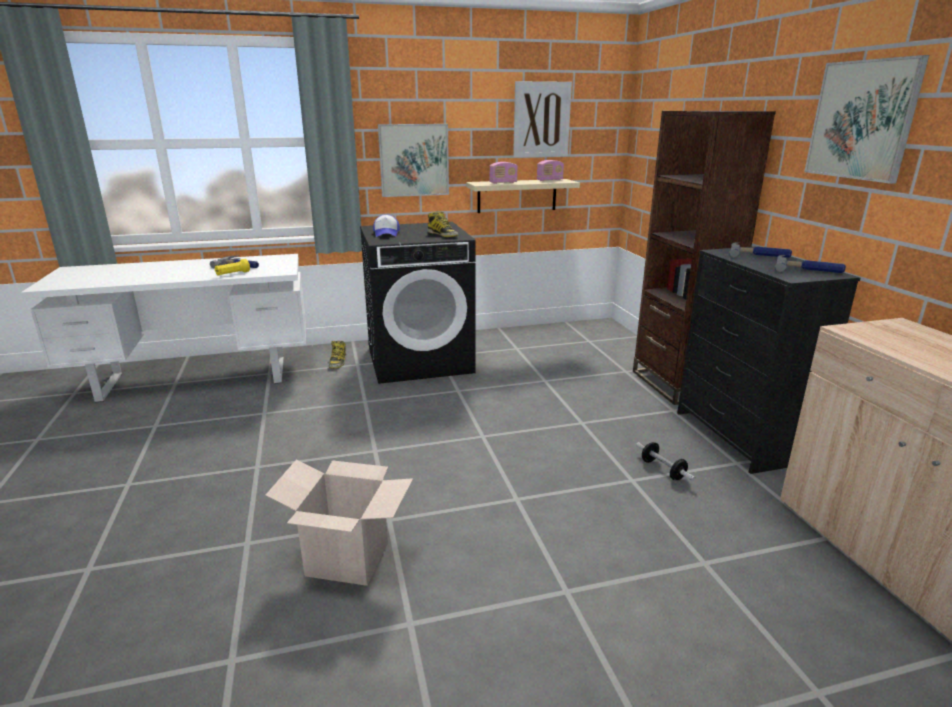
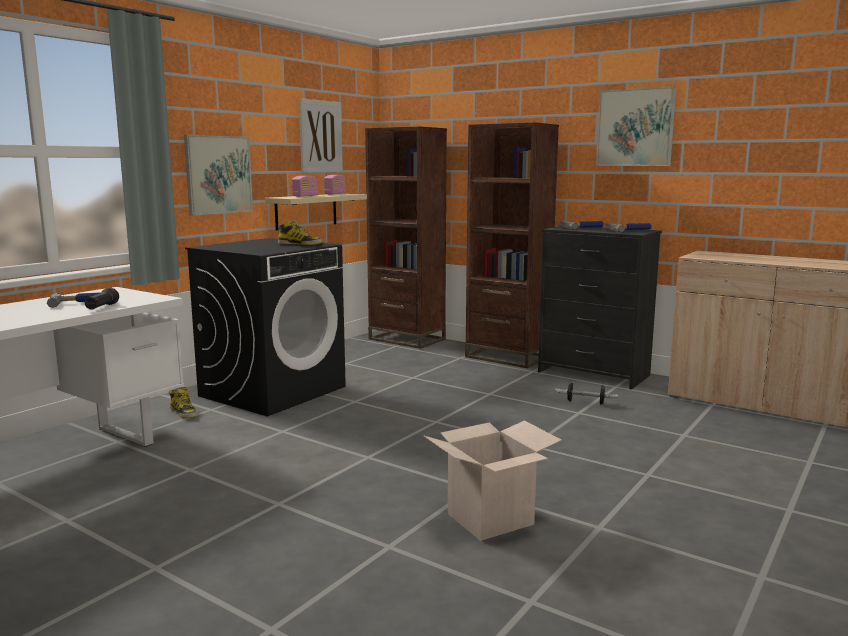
camera: 40 degrees left, 10 degrees down
(232, 274) = (101, 307): yellow flashlight -> black flashlight
(386, 233) = (242, 248): cap -> none
(611, 336) = (406, 339): none -> brown bookcase

